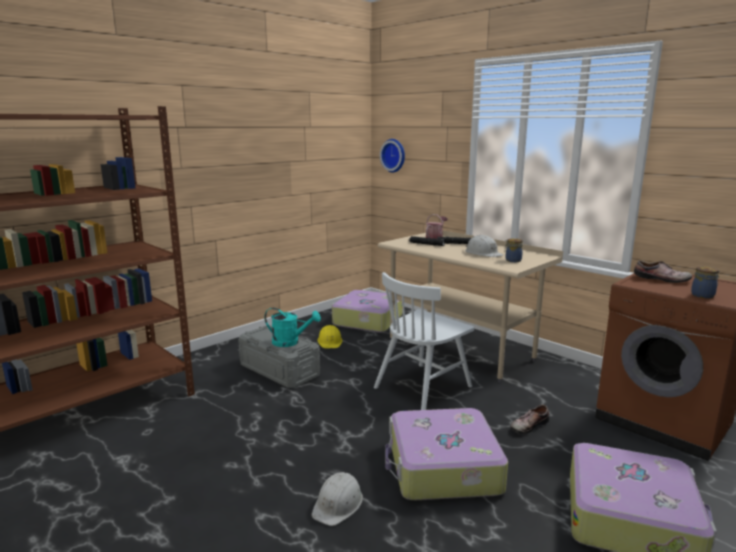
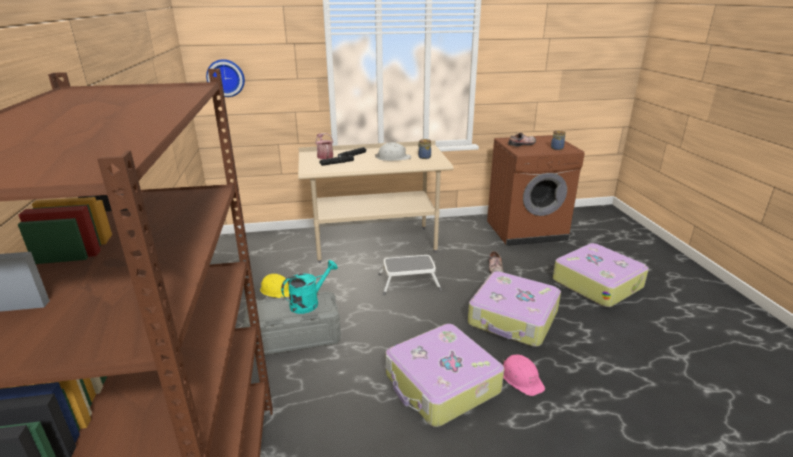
camera: 55 degrees left, 10 degrees up
(338, 504) = (521, 378): white hard hat -> pink hard hat
(367, 320) = (264, 257): suitcase -> suitcase (441, 384)
(422, 387) = (408, 281): white chair -> grey step ladder

